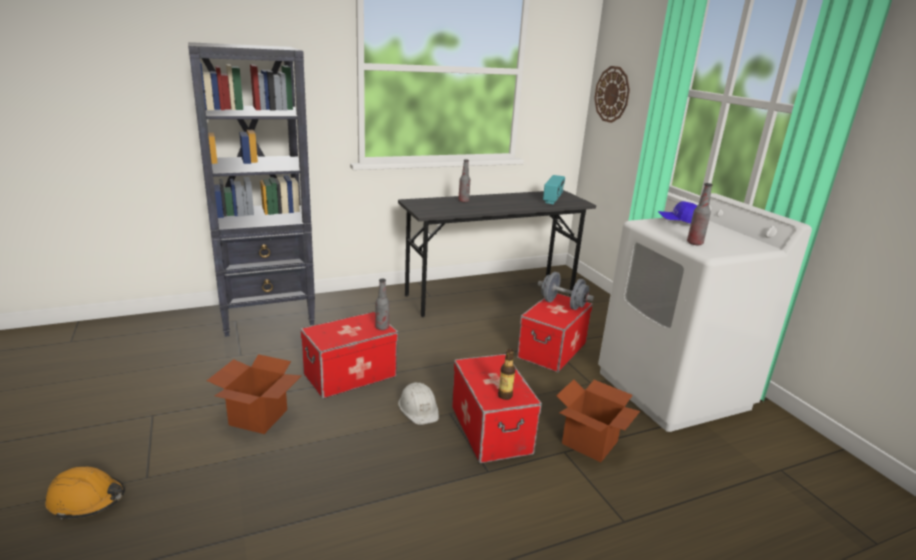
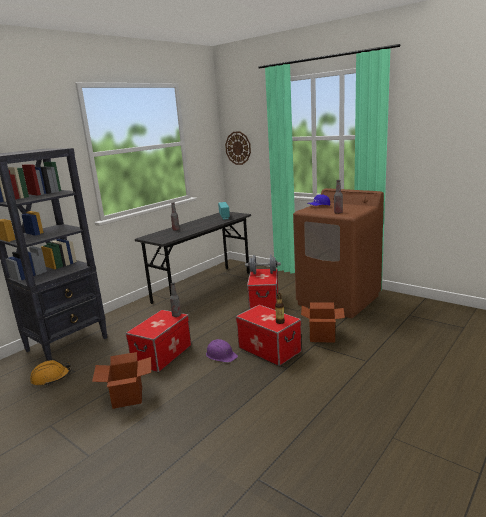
camera: 25 degrees left, 5 degrees down
(87, 500) = (60, 484): orange hard hat -> orange hard hat (51, 378)
(419, 408) = (221, 355): white hard hat -> purple hard hat
(673, 390) = (338, 300): white washing machine -> brown washing machine

